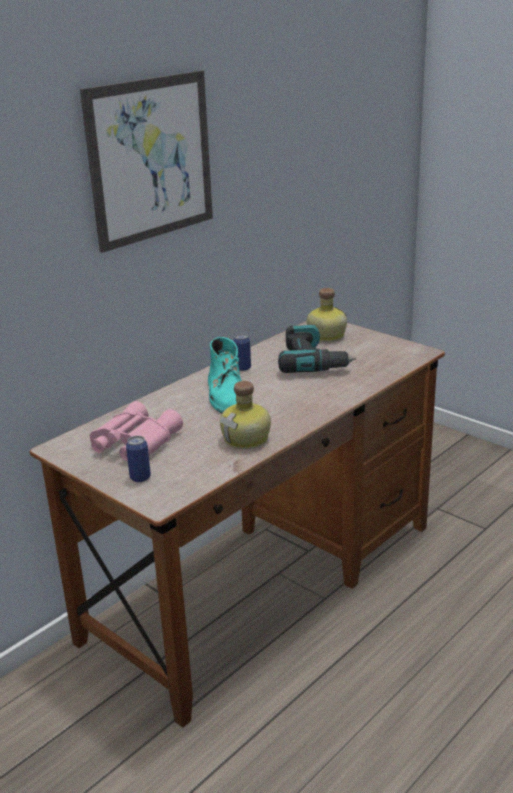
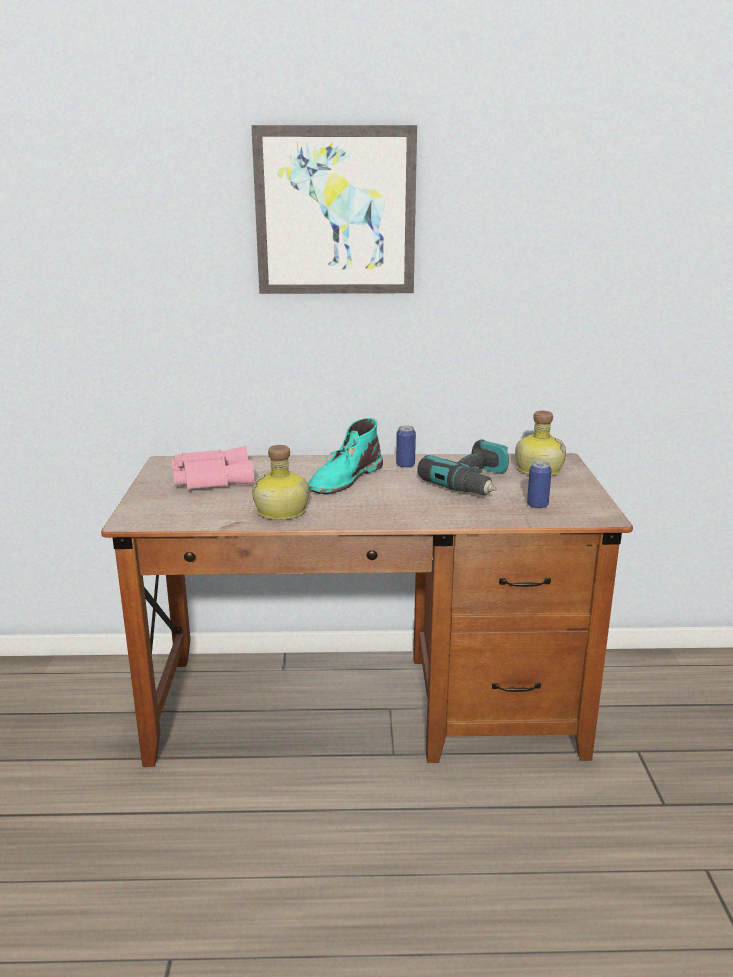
camera: 45 degrees right, 5 degrees down
(140, 477) = (160, 501): can -> can (537, 505)

